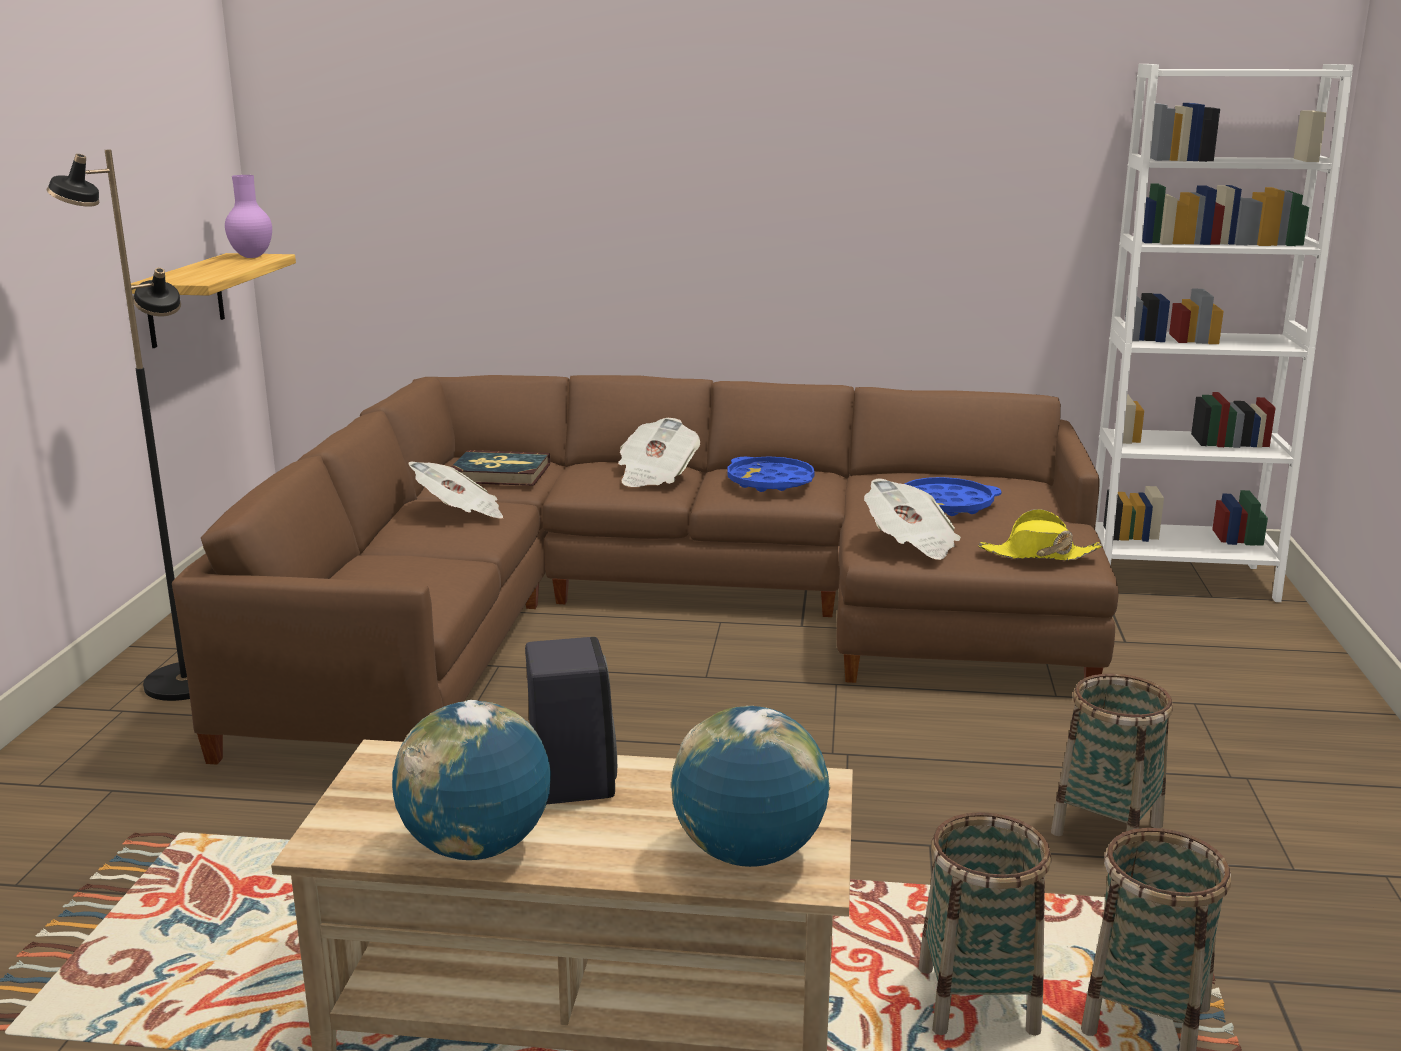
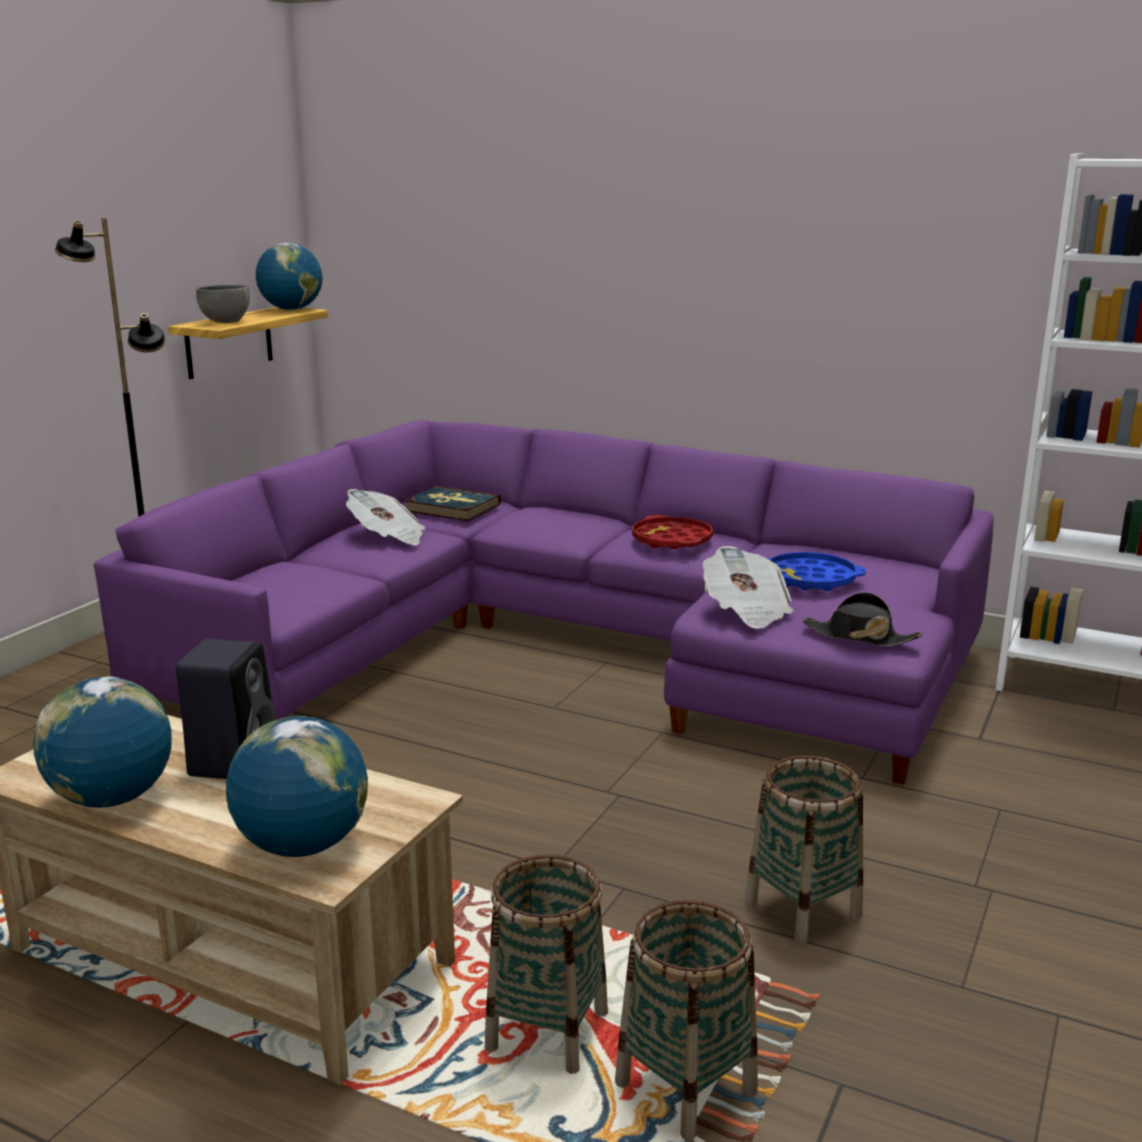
camera: 20 degrees right, 0 degrees up
(197, 274) = (226, 322): none -> grey bowl
(252, 256) = (291, 310): purple vase -> globe
(655, 476) = (577, 524): newspaper -> none
(667, 613) = (567, 648): brown sofa -> purple sofa
(770, 482) = (671, 540): blue tray -> red tray
(1038, 554) = (859, 636): yellow hat -> black hat

